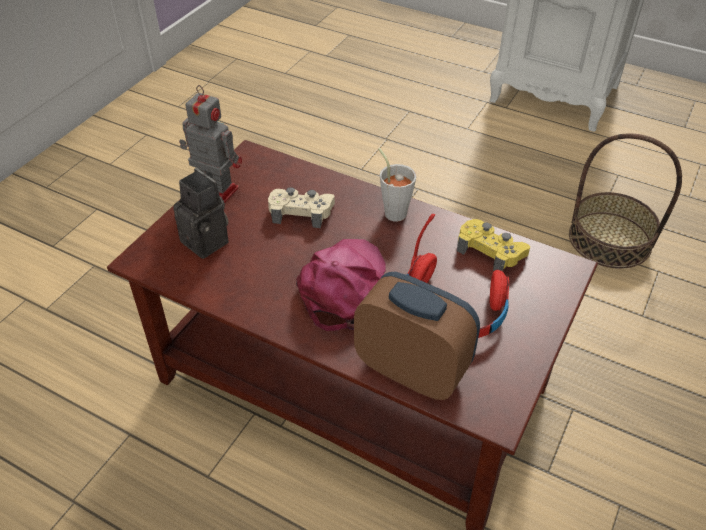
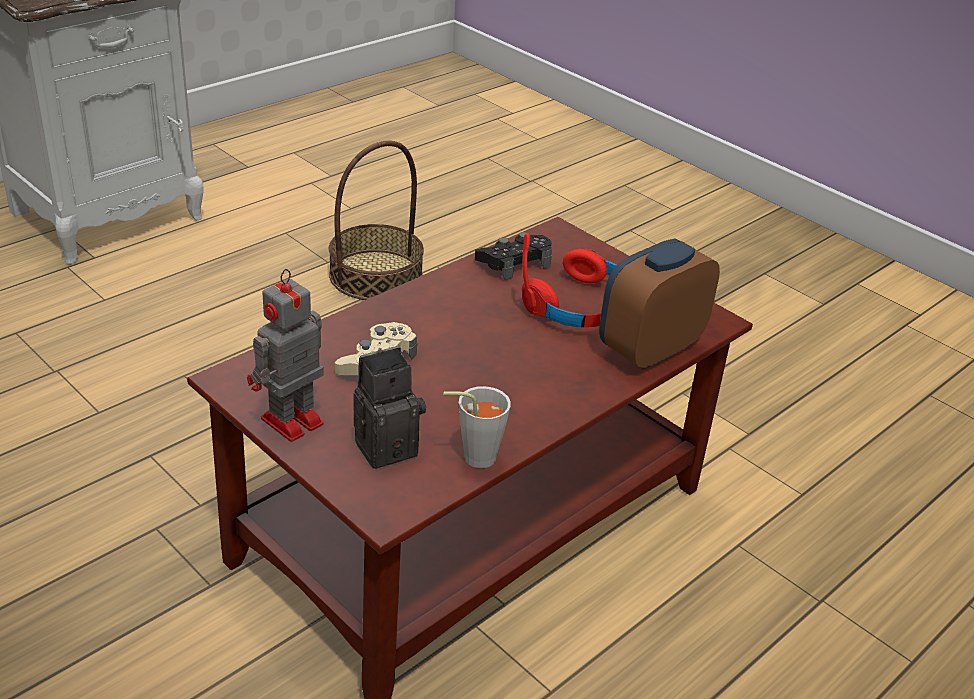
camera: 75 degrees left, 10 degrees down
(343, 287) = (521, 362): pink cap -> none
(393, 210) = (417, 300): grey cup -> grey cup (472, 457)
(490, 251) = (514, 262): yellow game controller -> black game controller

